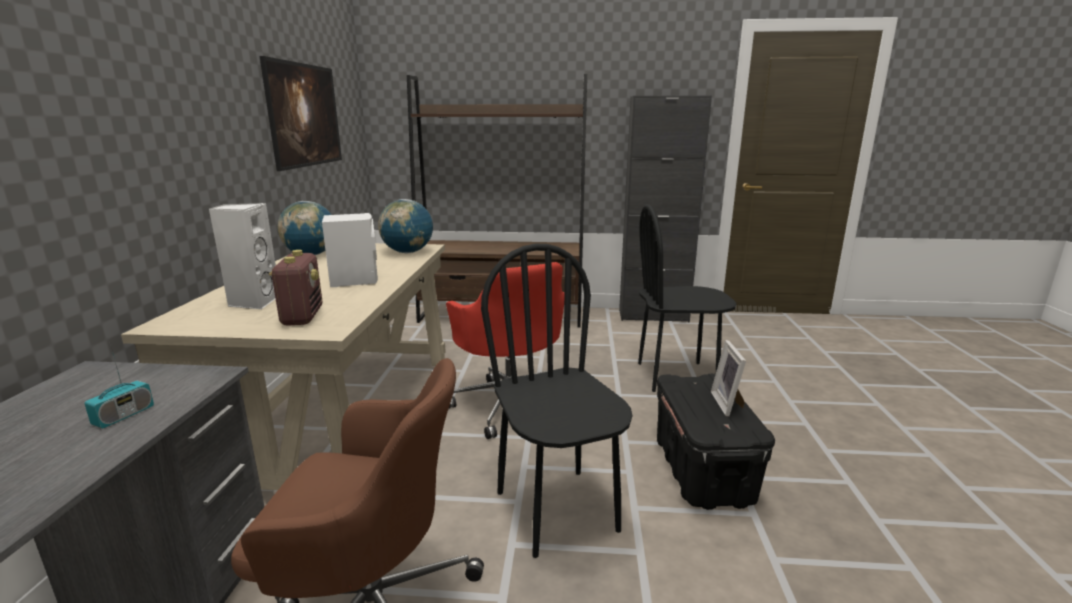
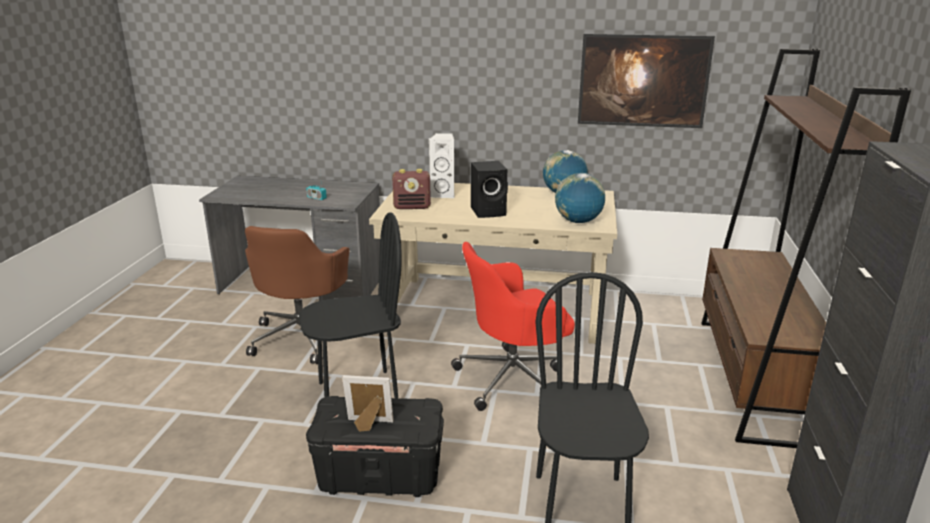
camera: 95 degrees right, 5 degrees up
(354, 280) = (489, 211): white speaker -> black speaker

